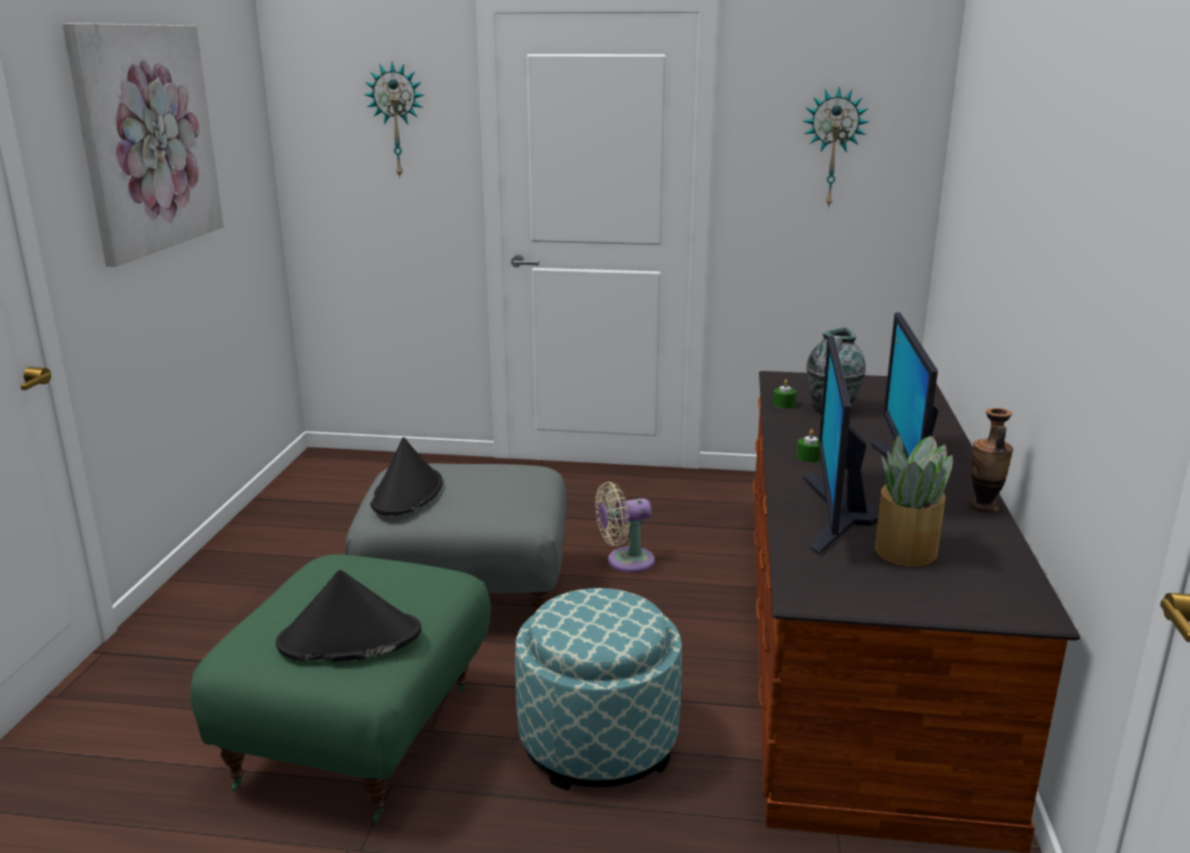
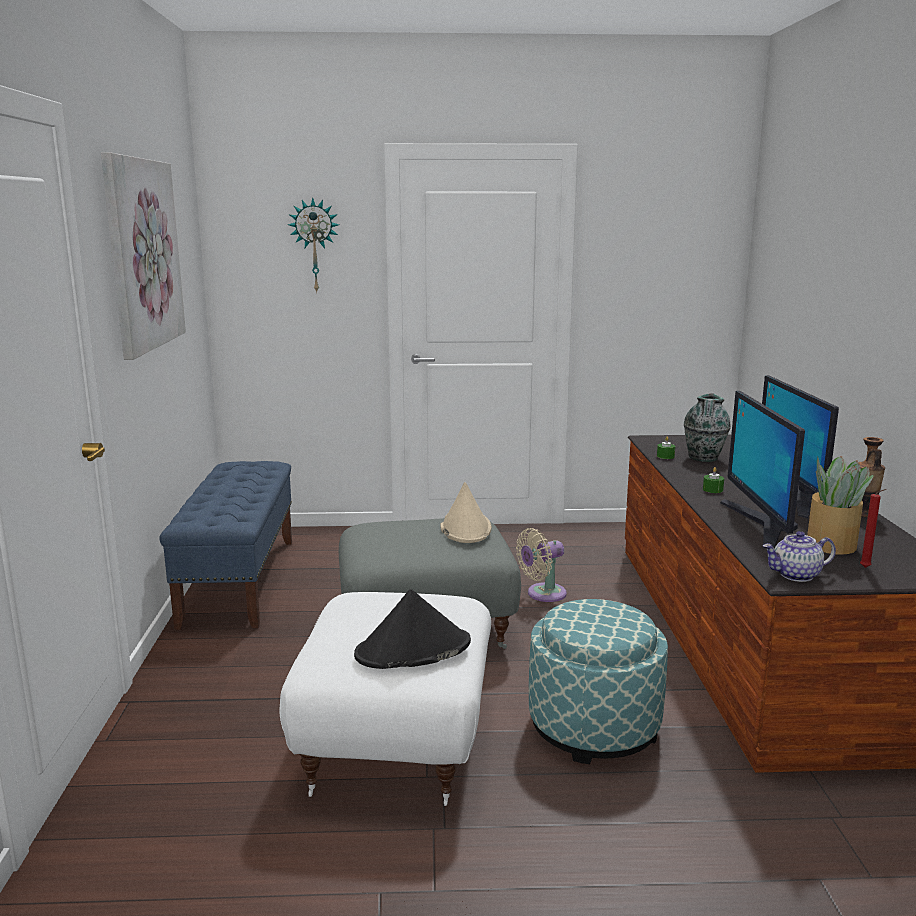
camera: 10 degrees left, 5 degrees down
(289, 515) = (239, 580): none -> blue bench
(362, 737) = (398, 743): green ottoman -> white ottoman
(407, 493) = (385, 543): black hat -> none
(512, 480) = (465, 528): none -> beige hat
(824, 592) = (796, 575): none -> teapot
(833, 148) = (665, 262): wall clock -> none
(927, 590) = (866, 568): none -> red candle

